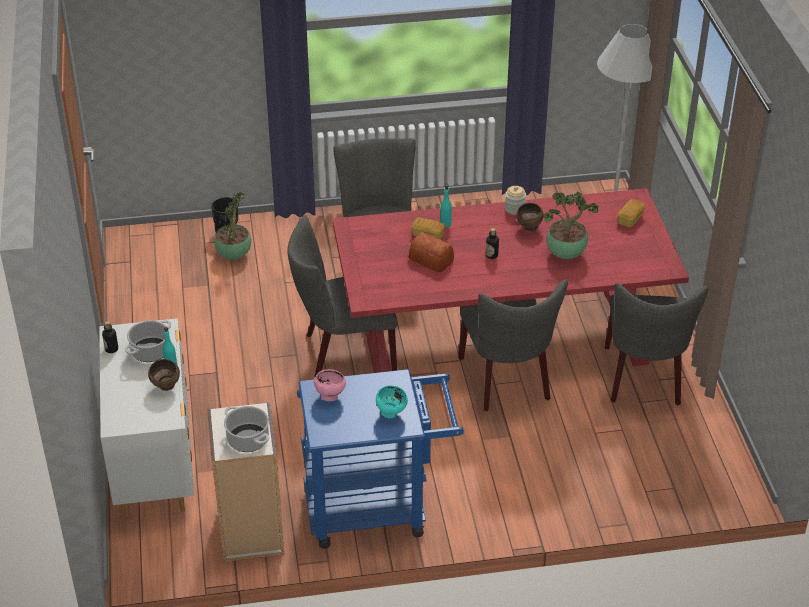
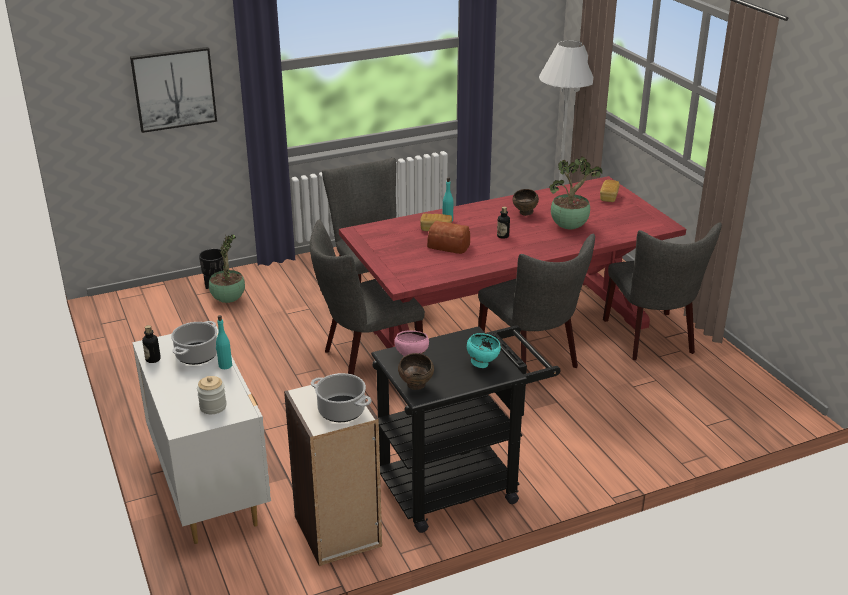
camera: 15 degrees left, 10 degrees down
(166, 387) = (227, 383): brown bowl -> brown bowl (416, 386)
(195, 42) = (174, 89): none -> picture
(377, 507) = (459, 484): blue cart -> black cart
(514, 209) = (504, 202): jar -> jar (213, 407)

